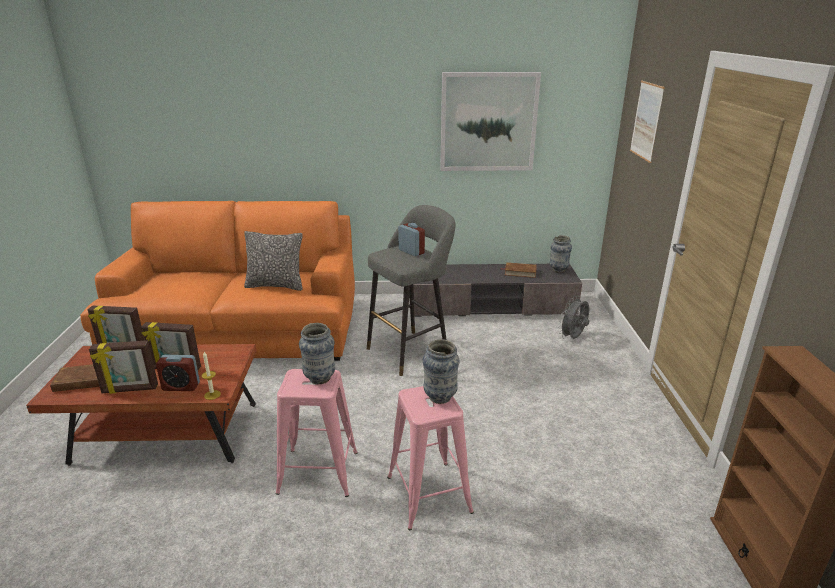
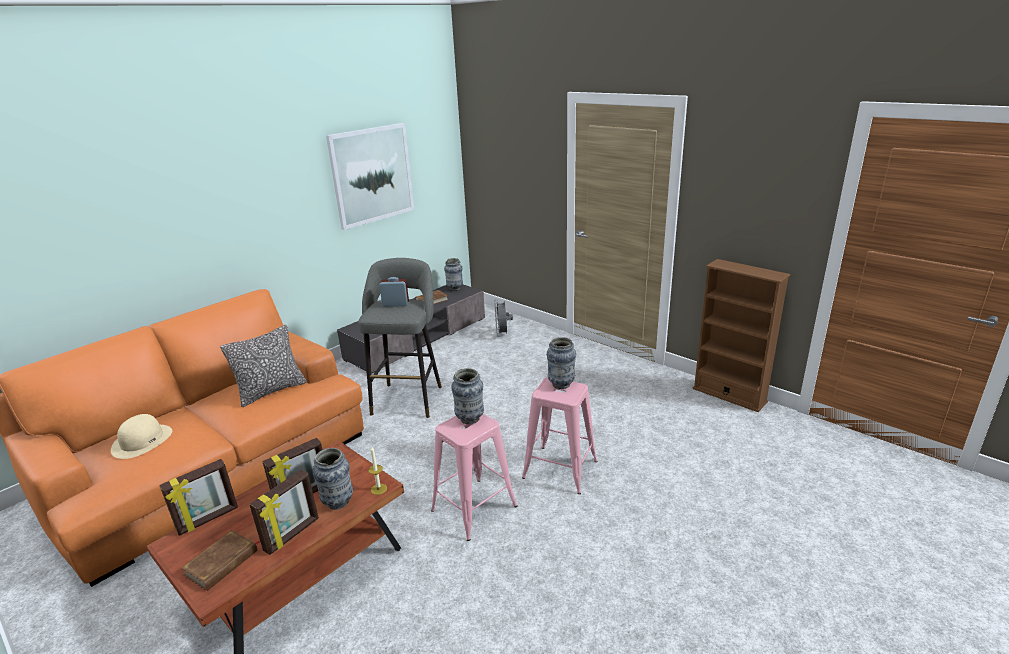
camera: 45 degrees left, 0 degrees up
(174, 281) = (142, 441): none -> beige hat
(181, 386) = (338, 502): alarm clock -> vase
(646, 121) = (502, 149): picture -> none

